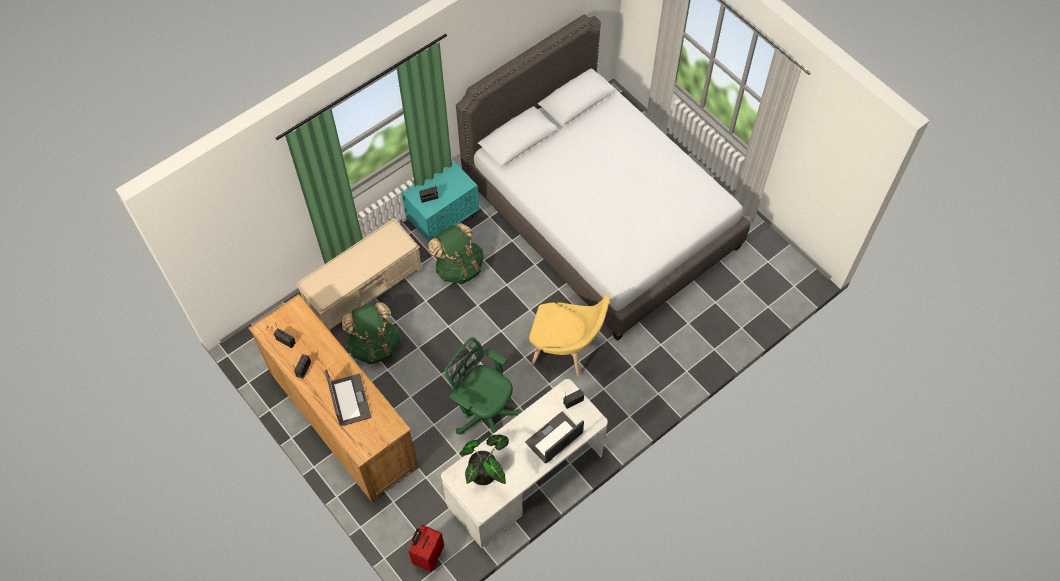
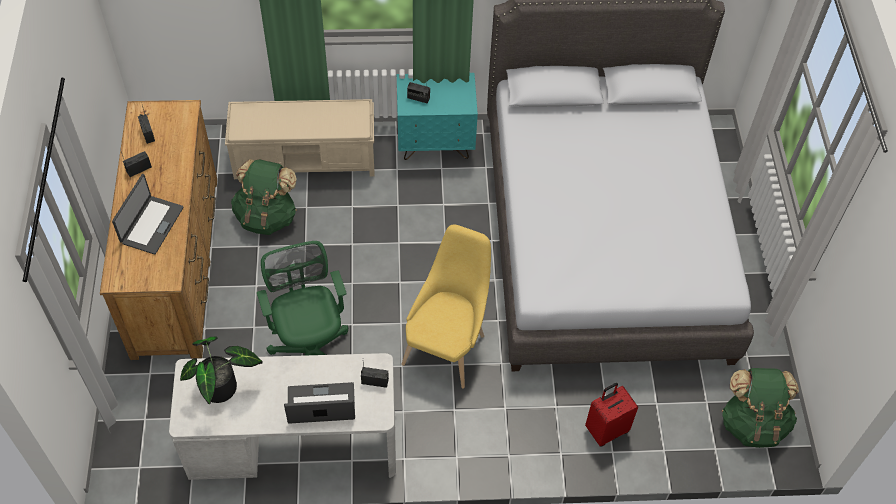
camera: 35 degrees right, 5 degrees down
(428, 555) = (133, 448): red suitcase -> red suitcase (606, 430)
(459, 267) = (412, 195): green backpack -> green backpack (753, 423)
(565, 351) = (447, 345): yellow chair -> yellow chair turned 120 degrees counterclockwise

